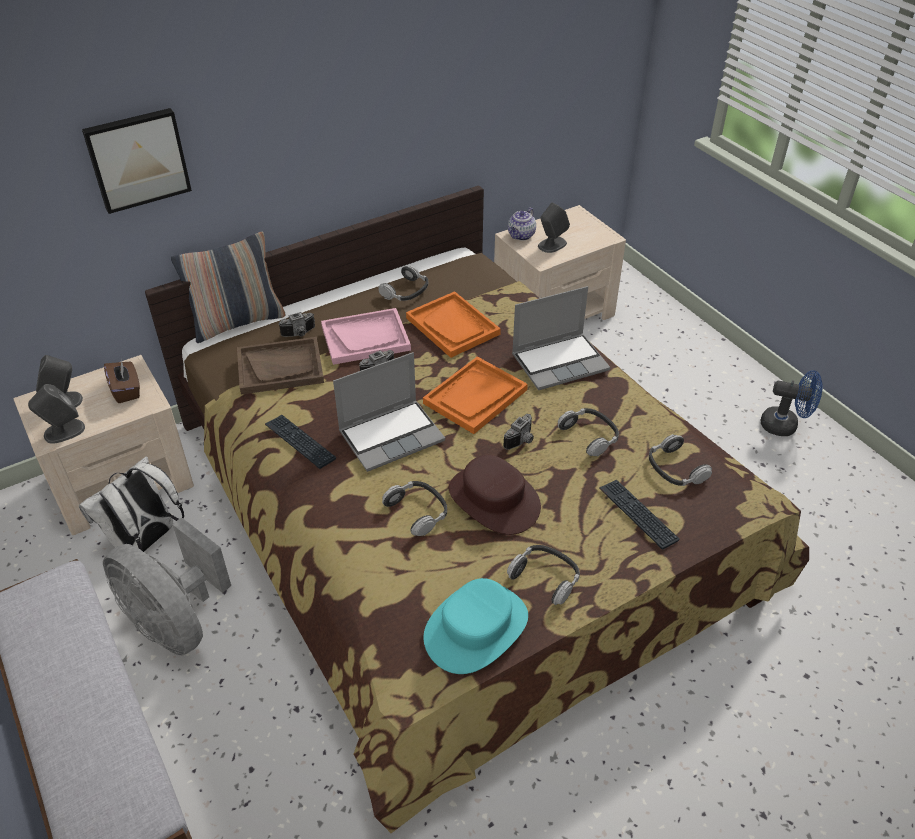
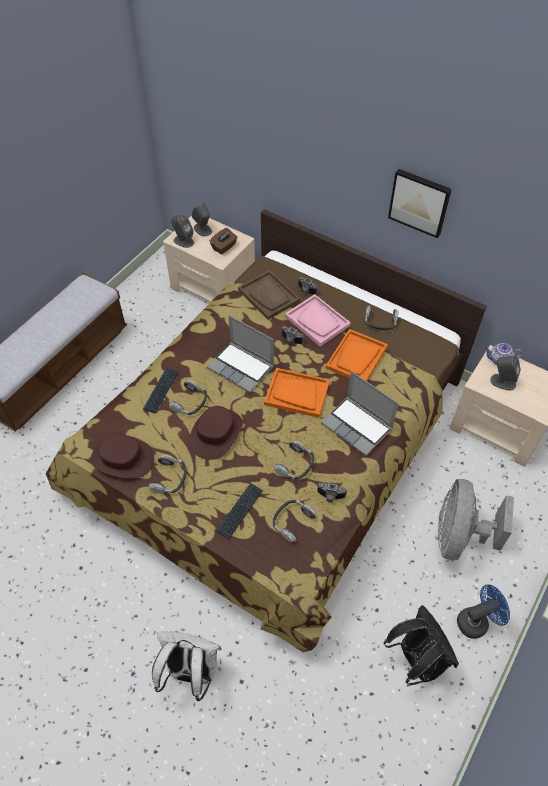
camera: 65 degrees right, 10 degrees up
(137, 159) = (281, 142): picture -> picture (419, 202)
(146, 542) = (181, 317): white backpack -> white backpack (190, 672)
(177, 622) = (140, 354): grey fan -> grey fan (459, 536)
(237, 322) = (300, 261): pillow -> none
(300, 442) = (215, 331): keyboard -> keyboard (161, 390)
(476, 629) = (122, 458): turquoise hat -> brown hat
(522, 441) = (271, 431): camera -> camera (330, 497)
(785, 425) = (476, 621): blue fan -> blue fan turned 105 degrees counterclockwise
(817, 492) = (416, 659): none -> black backpack

